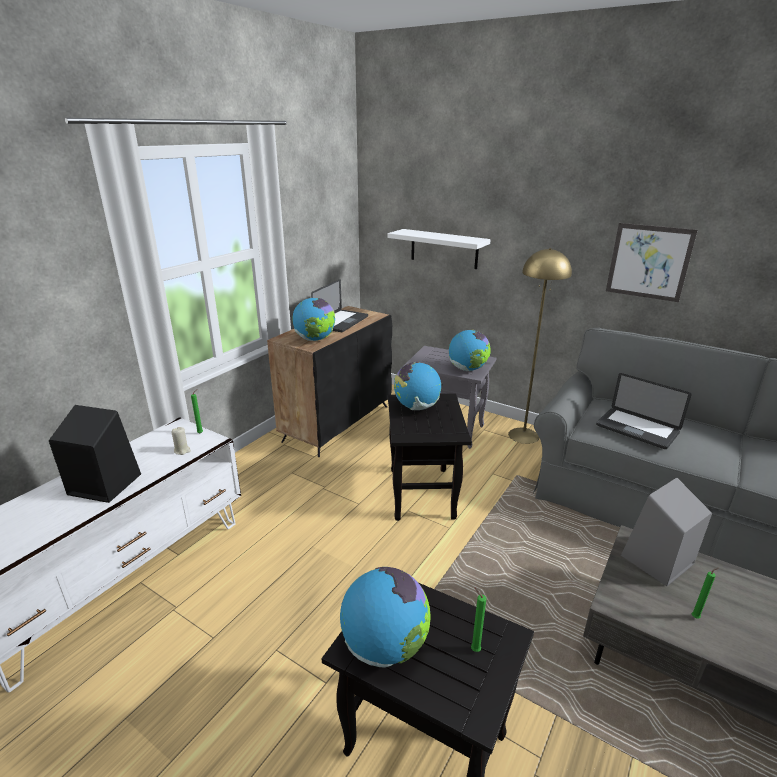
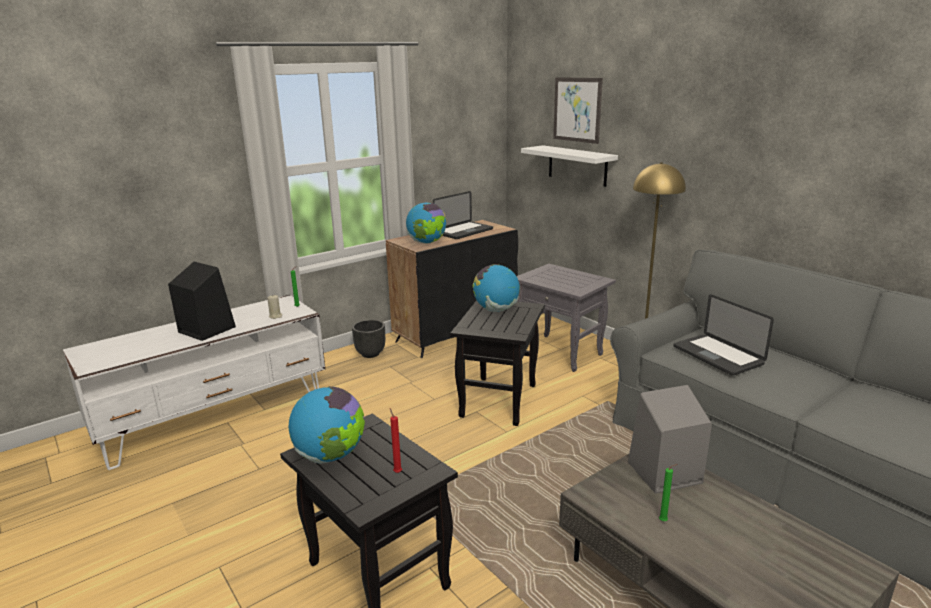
camera: 20 degrees right, 5 degrees down
(263, 460) = (371, 354): none -> black planter
(467, 369) = (575, 286): globe -> none
(474, 649) = (397, 472): green candle -> red candle
(649, 262) = (767, 179): picture -> picture (577, 109)

